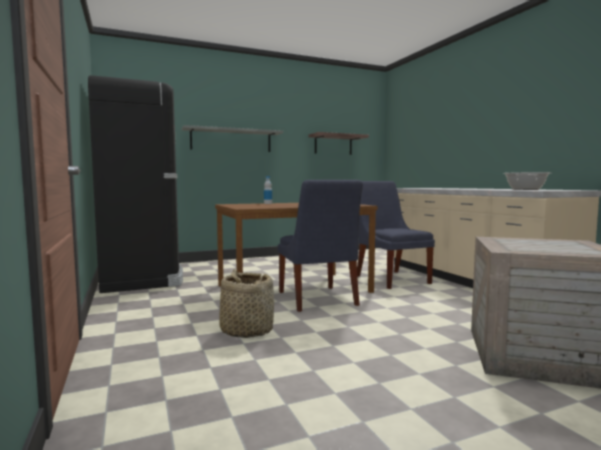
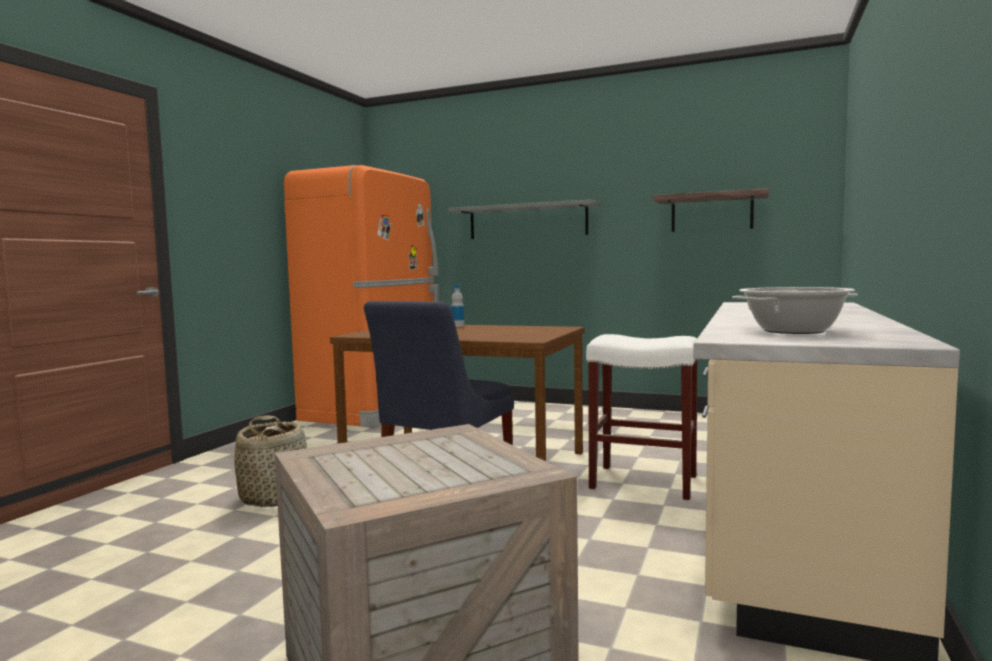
camera: 45 degrees right, 0 degrees up
(142, 277) = (375, 410): black fridge -> orange fridge
(390, 278) = (645, 482): blue chair -> white stool

